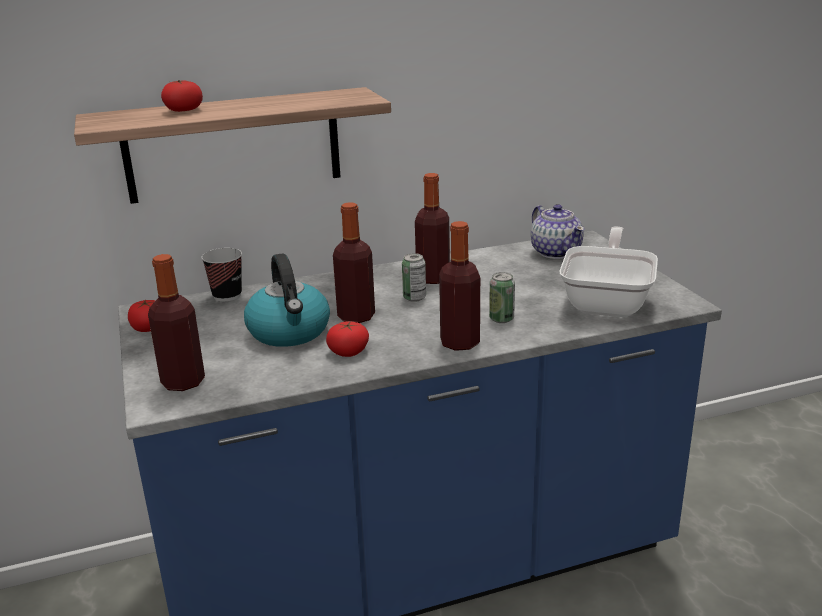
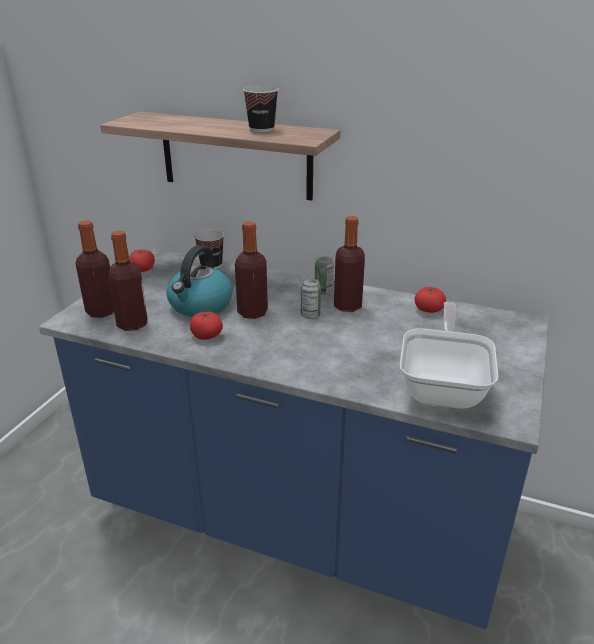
camera: 40 degrees right, 5 degrees up
(183, 110) = (188, 122): tomato -> tomato (428, 309)
(291, 100) = (261, 129): none -> cup
(460, 343) = (279, 363): bottle -> bottle (132, 324)
(501, 319) = (338, 359): can -> can (323, 291)
(556, 252) = (478, 323): teapot -> none
(608, 302) = (444, 386): frying pan -> frying pan turned 45 degrees counterclockwise

